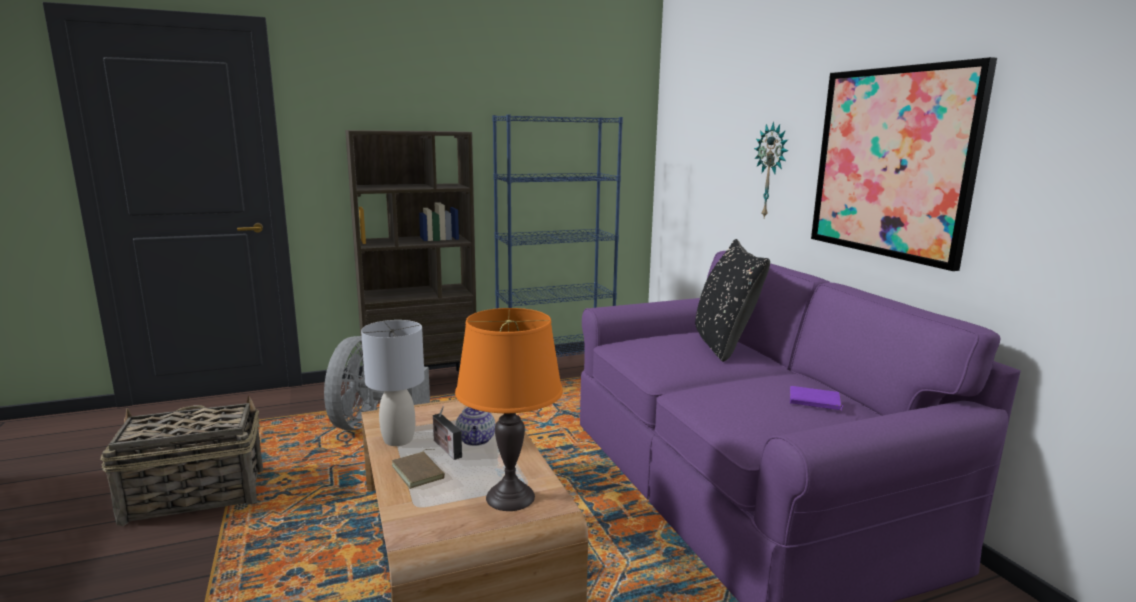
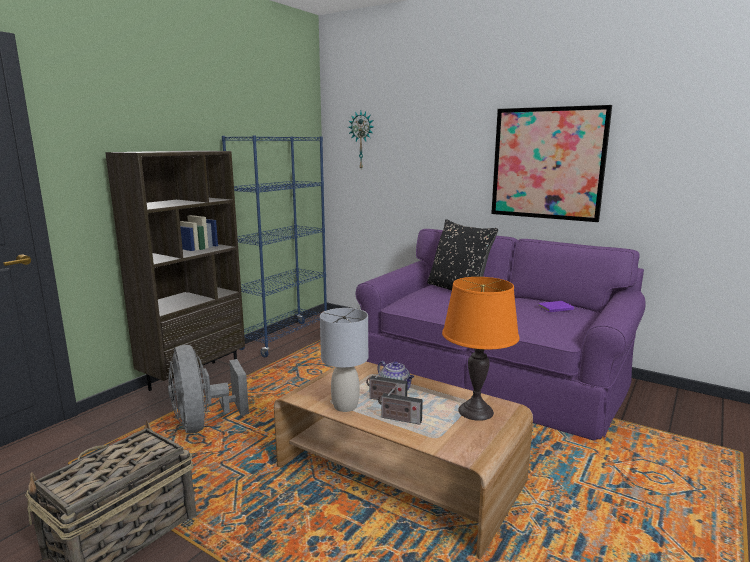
camera: 35 degrees left, 0 degrees up
(419, 472) = (399, 419): brown book -> radio
(772, 171) = (449, 172): wall clock -> wall clock (362, 140)

